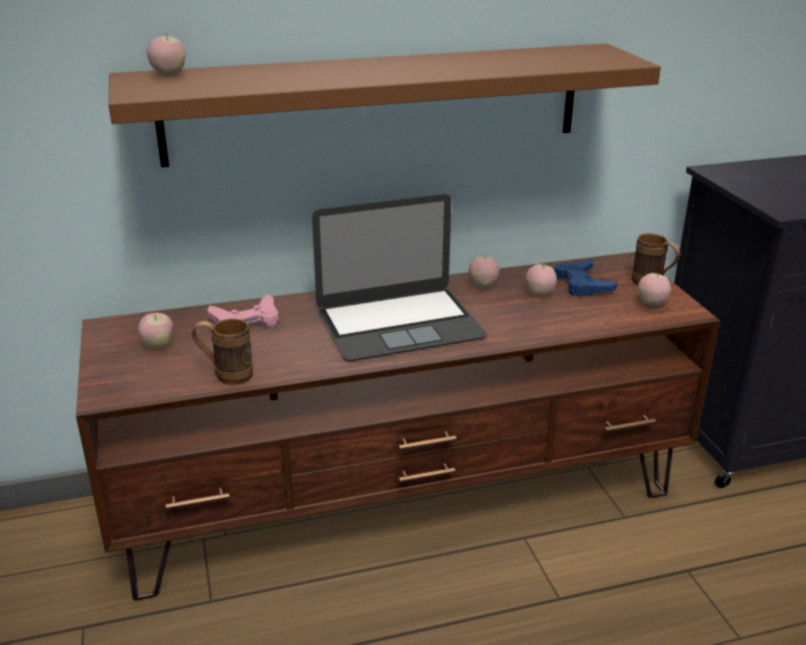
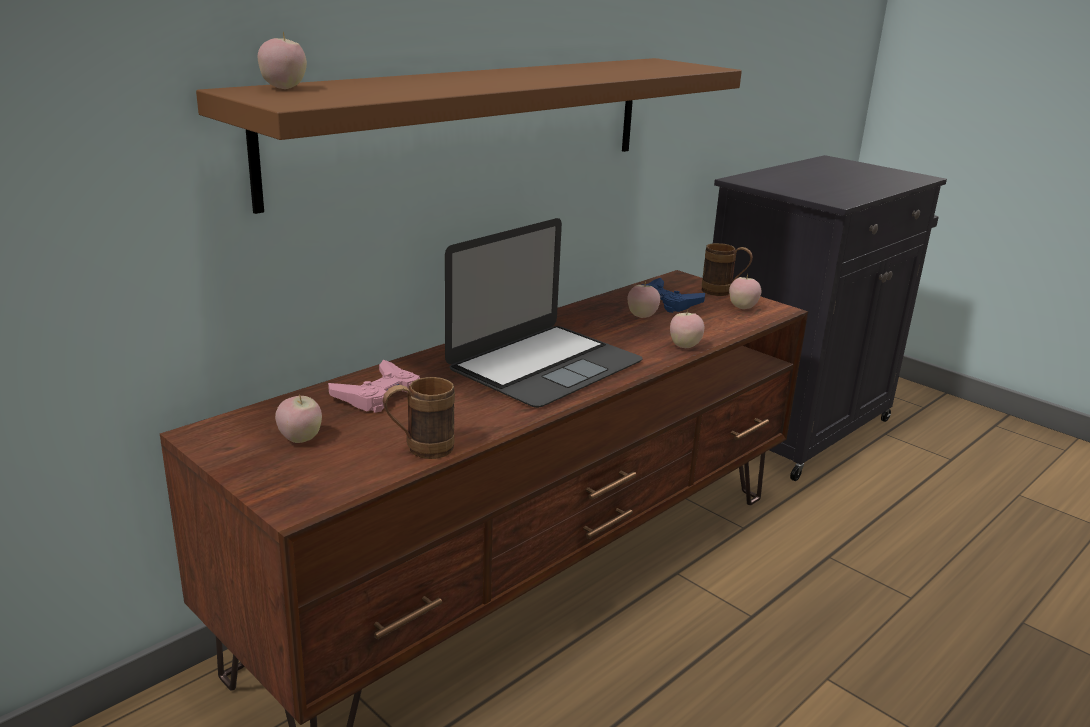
camera: 30 degrees left, 5 degrees down
(483, 286) = (582, 318): apple -> apple (684, 346)

